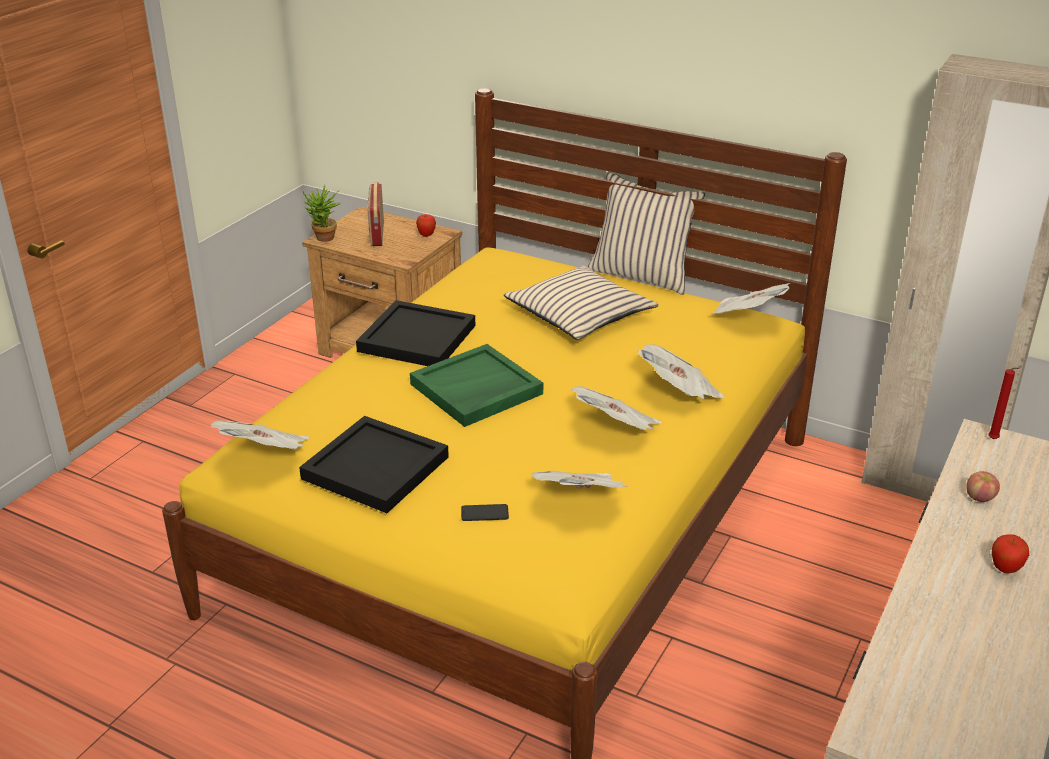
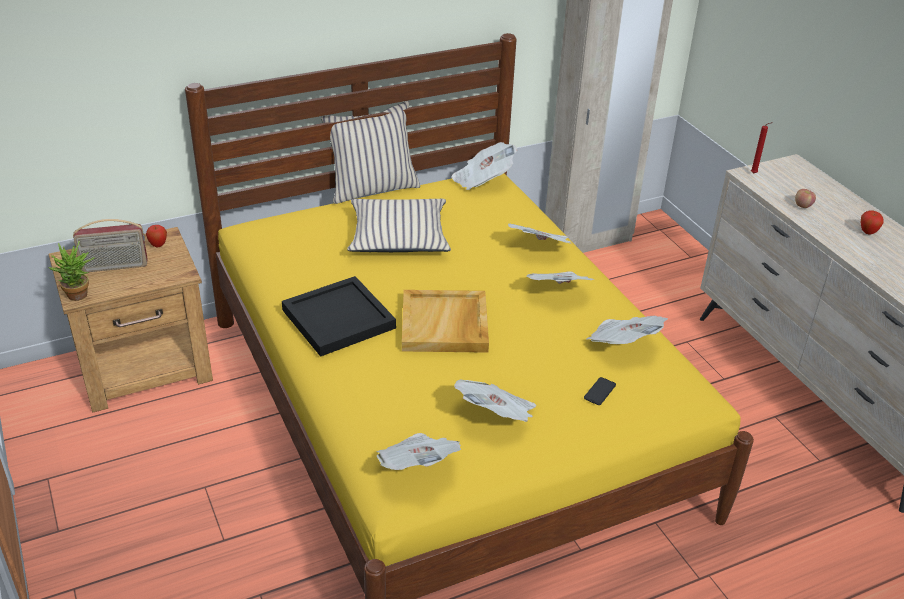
camera: 55 degrees left, 5 degrees up
(376, 233) = (114, 267): radio -> radio turned 45 degrees counterclockwise
(377, 468) = (497, 416): black tray -> newspaper
(476, 390) = (445, 325): green tray -> beige tray

